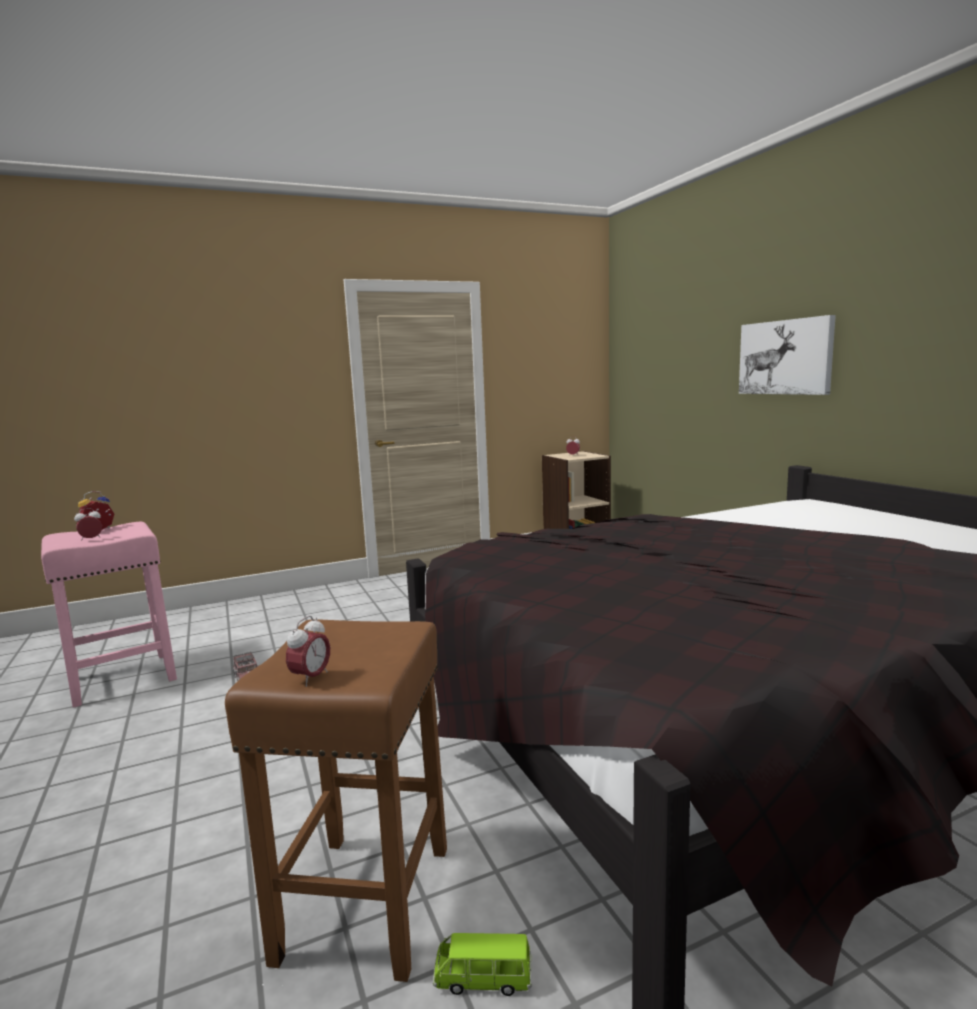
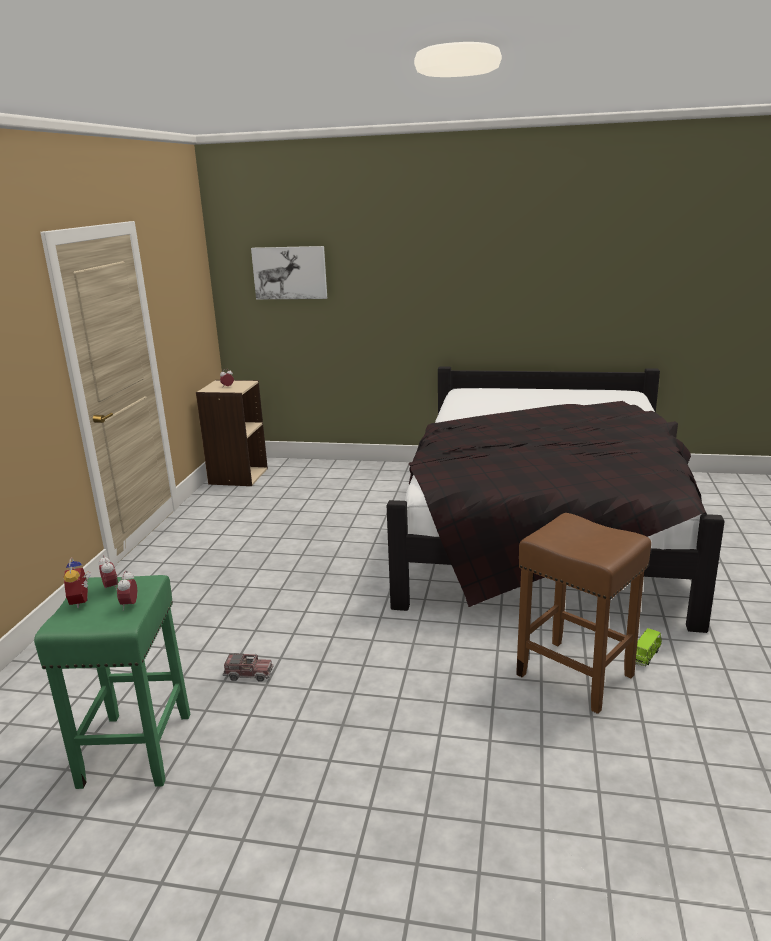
camera: 55 degrees left, 10 degrees up
(121, 680) = (136, 751): pink stool -> green stool
(311, 678) = (615, 548): alarm clock -> alarm clock (111, 588)
(785, 357) = (420, 291): picture -> picture (290, 272)

